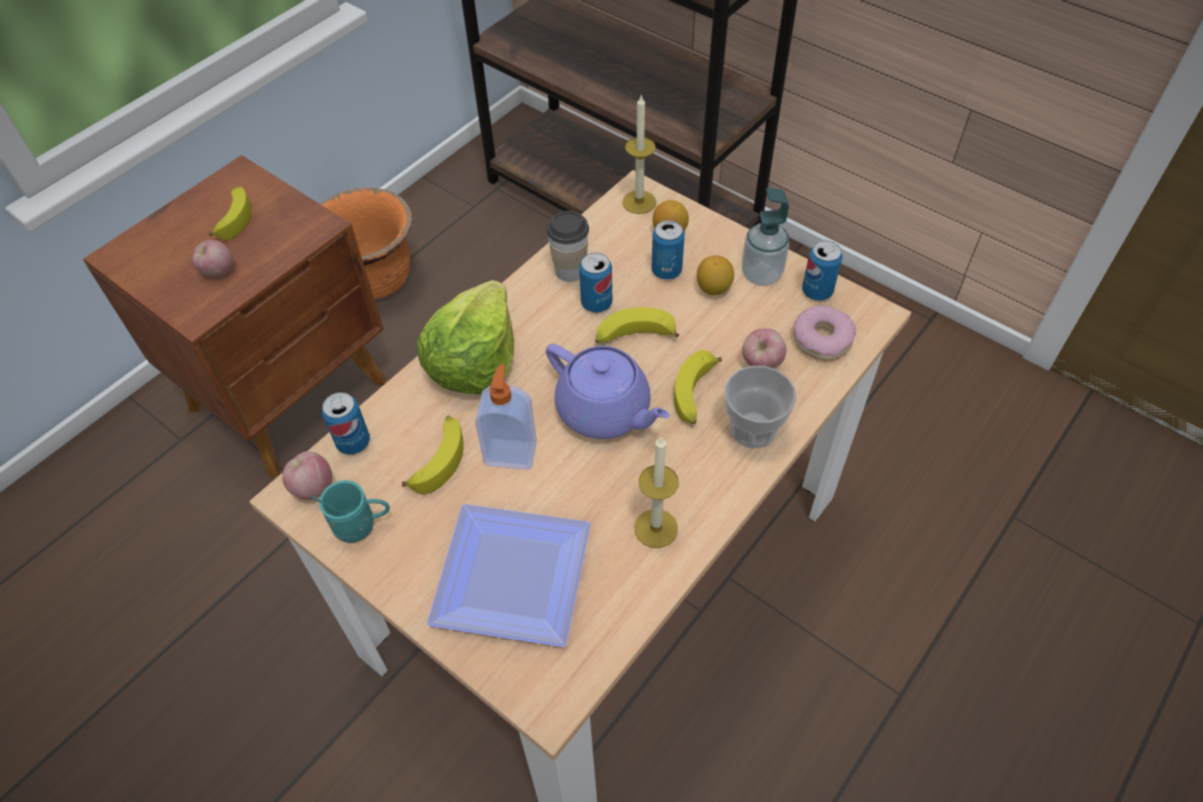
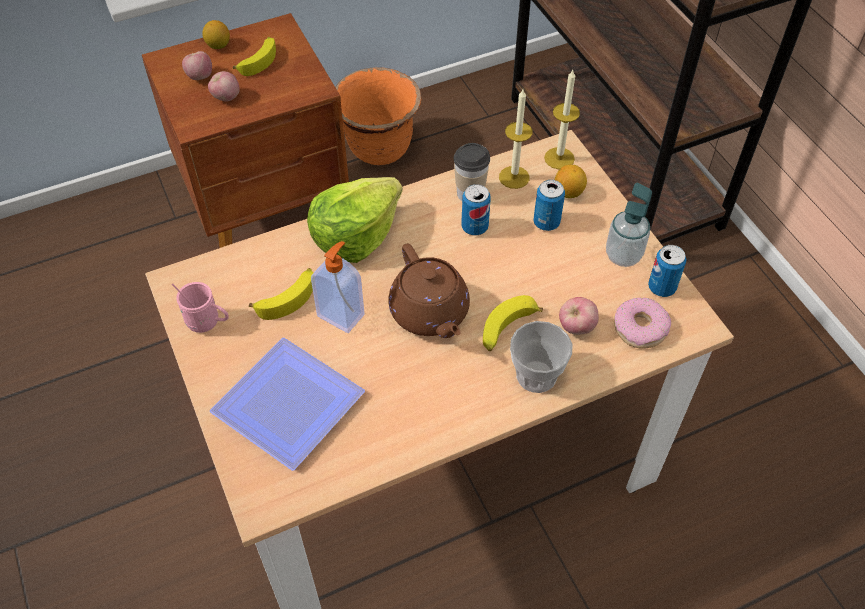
camera: 25 degrees right, 0 degrees up
(313, 487) = (191, 281): apple -> apple (200, 76)
(353, 442) = (236, 260): can -> none
(361, 526) = (208, 323): turquoise mug -> pink mug
(605, 411) = (430, 313): purple teapot -> brown teapot
(634, 337) = (487, 265): banana -> none
(656, 528) = (413, 417): candle -> candle (514, 177)
(713, 288) = (576, 251): lemon -> lemon (218, 45)

